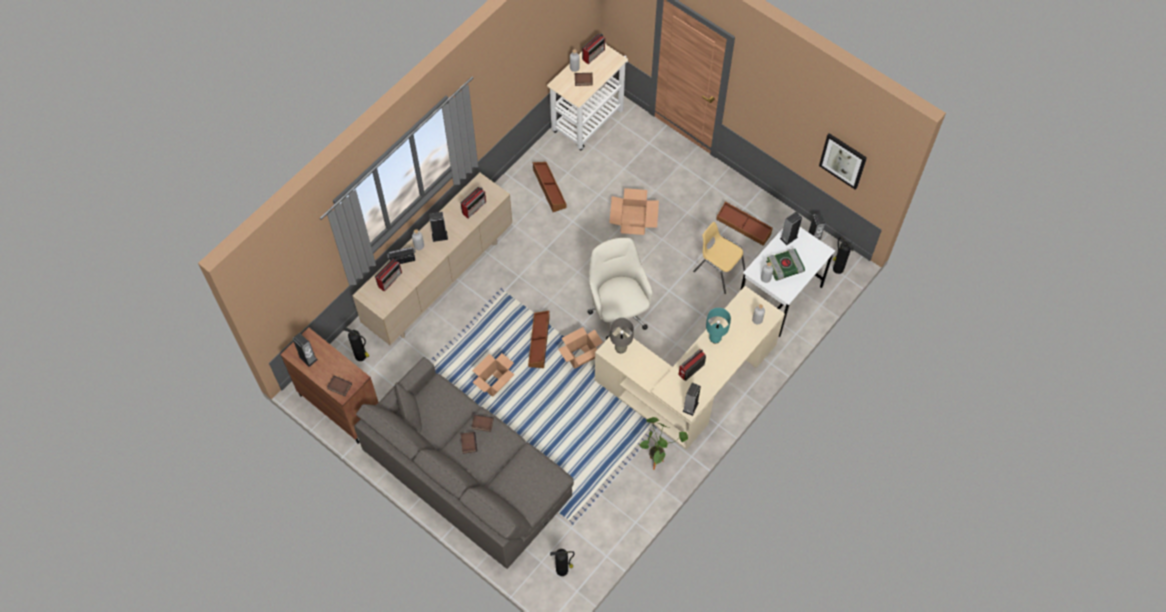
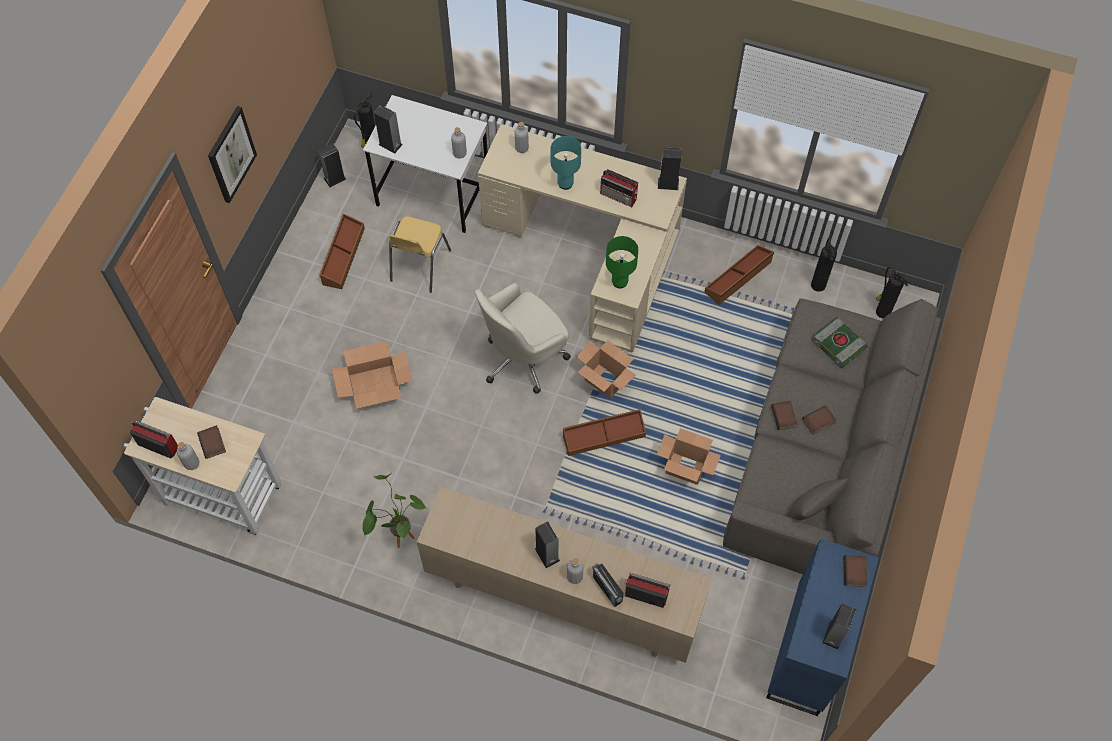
camera: 110 degrees left, 0 degrees up
(340, 407) = (808, 651): brown dresser -> blue dresser
(361, 356) = (722, 656): fire extinguisher -> fire extinguisher (818, 284)
(474, 207) = (481, 525): radio -> none
(549, 189) = (358, 507): brown storage box -> brown storage box (738, 278)
(620, 348) = (620, 282): grey table lamp -> green table lamp
(657, 459) = (702, 258): potted plant -> potted plant (398, 537)
(784, 267) = (436, 138): book -> book (839, 345)
(843, 160) = (291, 64): picture -> picture (231, 154)

